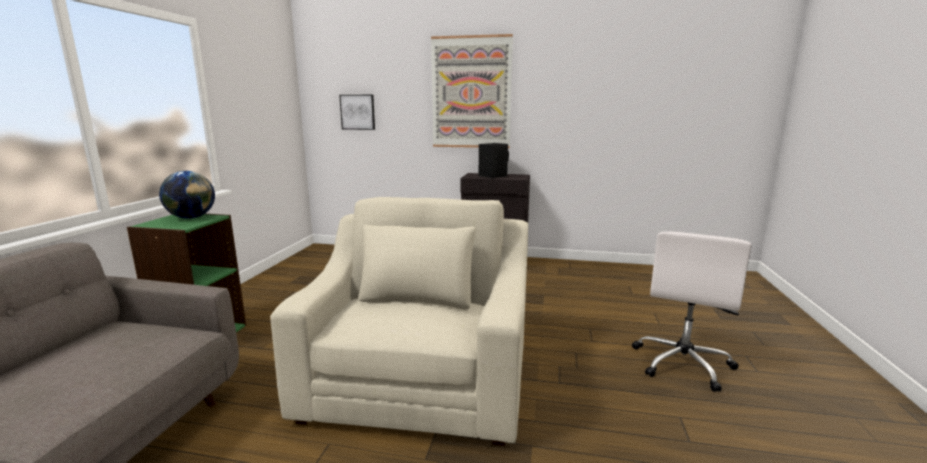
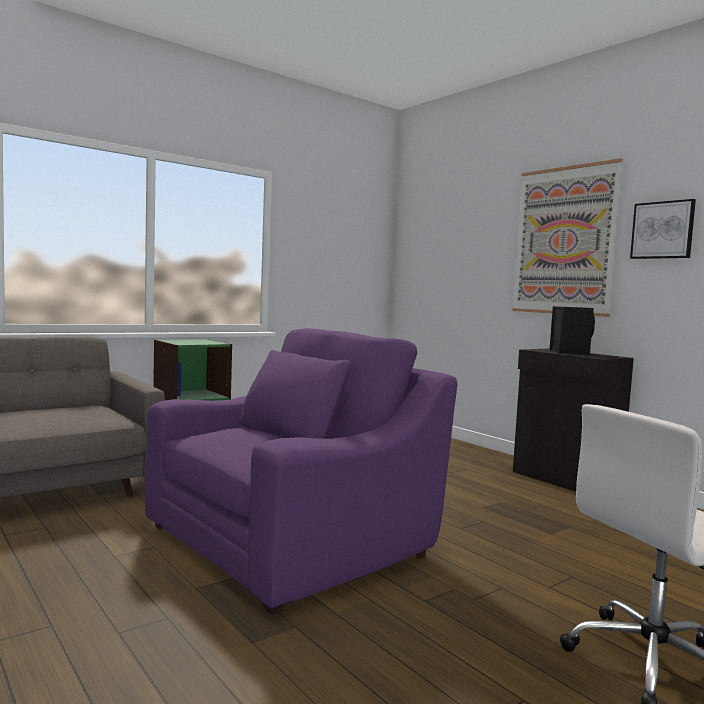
camera: 40 degrees right, 10 degrees down
(191, 217) = (203, 341): globe -> none
(358, 112) = (440, 267): picture -> picture (662, 230)
(420, 378) = (292, 539): beige armchair -> purple armchair

